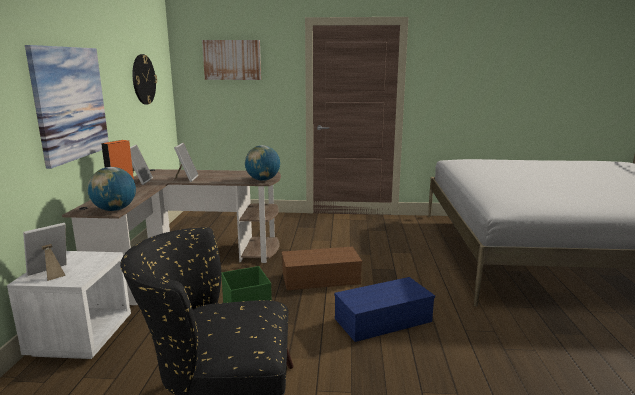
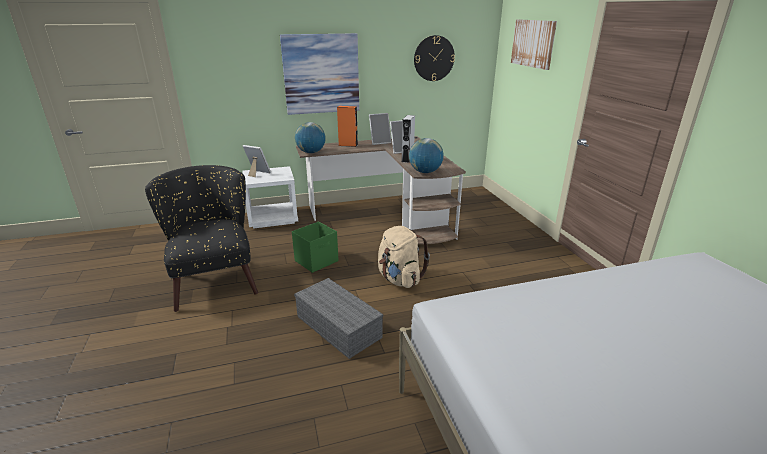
camera: 70 degrees right, 10 degrees up
(217, 180) = (407, 159): none -> grey speaker
(321, 278) = (399, 279): brown storage box -> beige backpack
(383, 319) = (340, 327): blue storage box -> grey storage box

